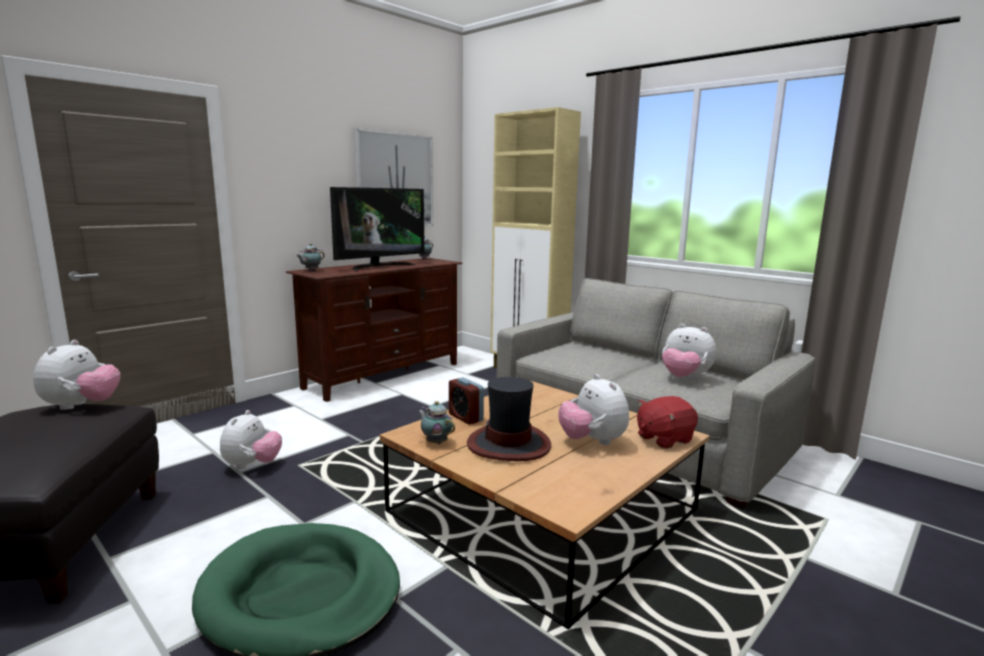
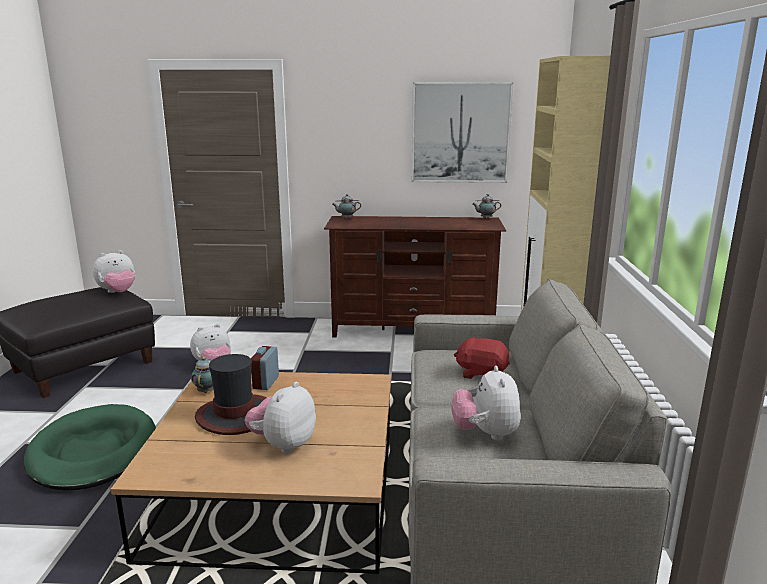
camera: 50 degrees right, 5 degrees up
(379, 266) = (411, 222): television -> none
(663, 438) = (334, 475): red plush toy -> red plush toy (482, 374)

